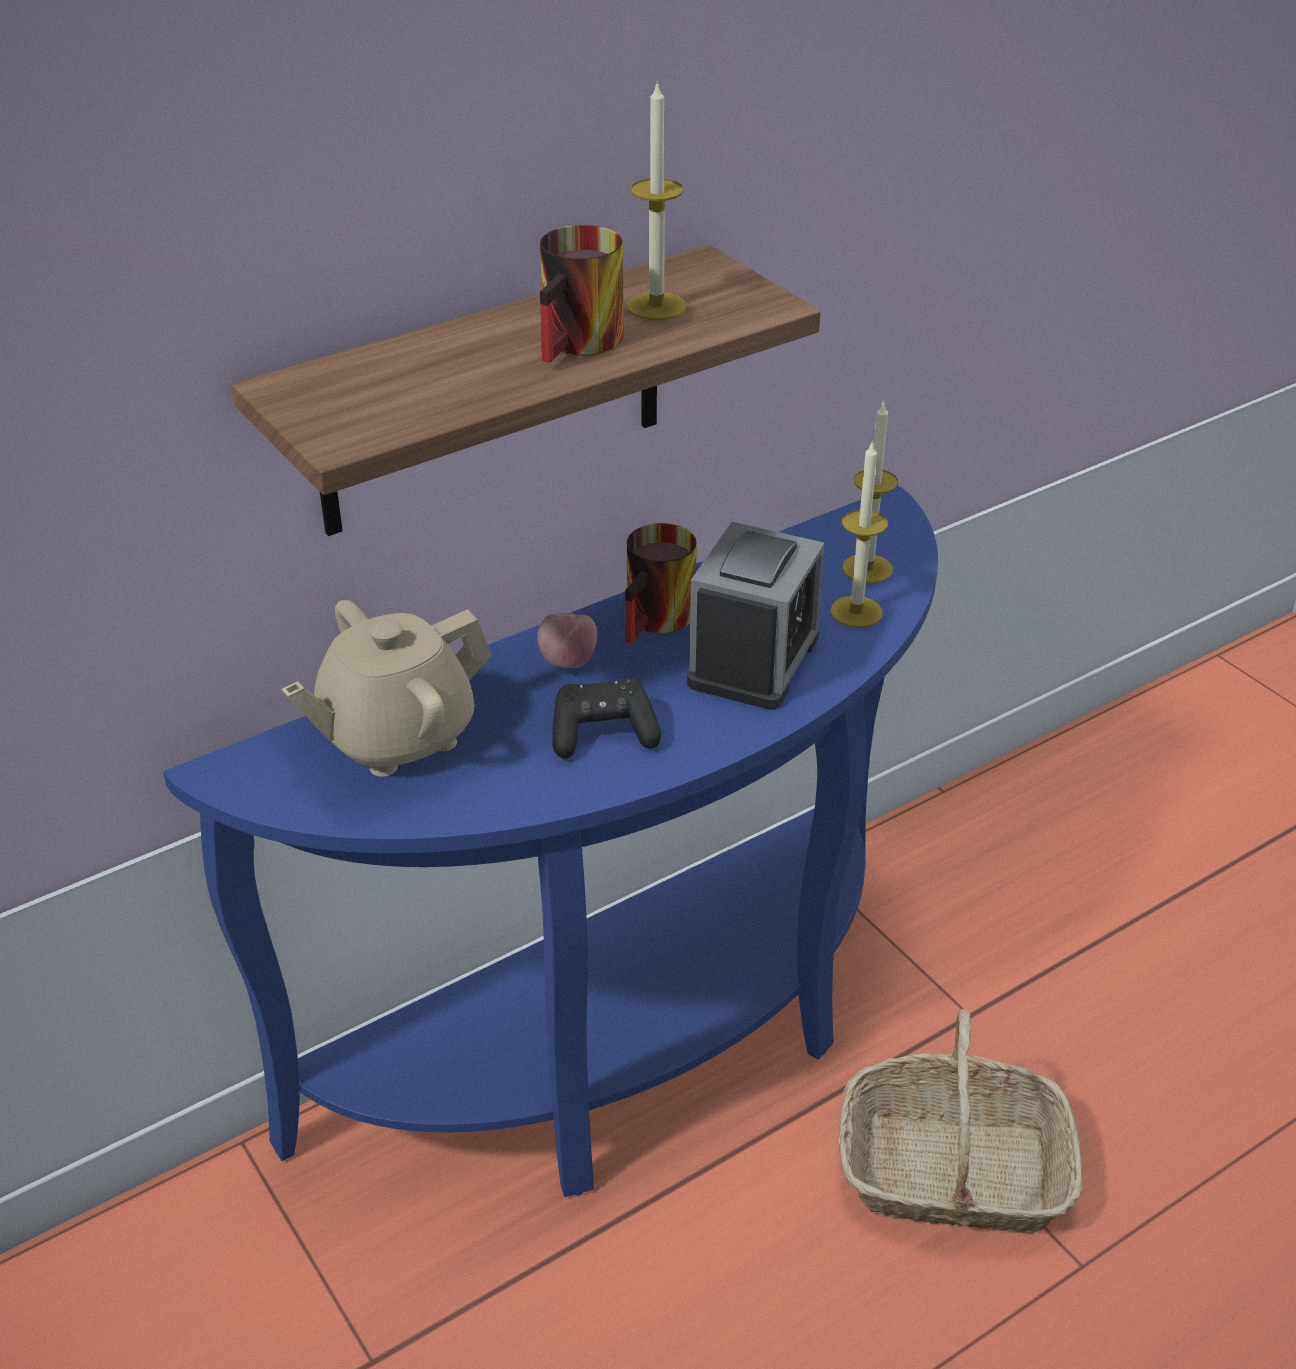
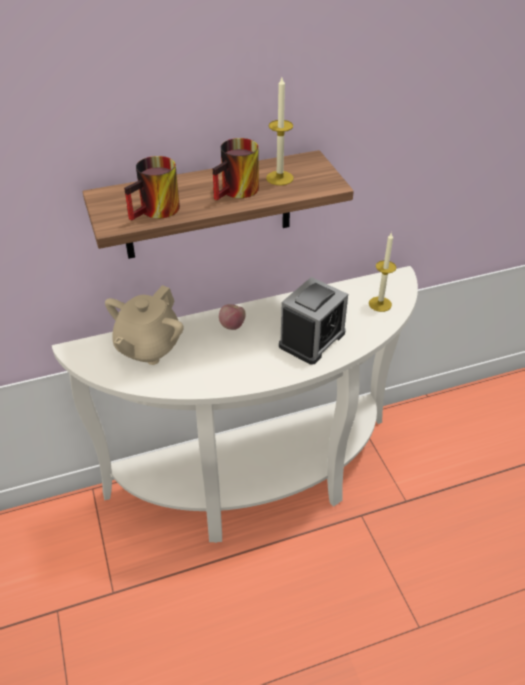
camera: 15 degrees right, 5 degrees up
(396, 737) = (148, 347): beige teapot -> beige teapot turned 45 degrees counterclockwise
(603, 734) = (234, 362): black game controller -> none
(637, 1046) = (259, 483): blue console table -> white console table
(660, 621) = (279, 313): mug -> mug (157, 212)
(856, 612) = (367, 324): candle -> none
(952, 1171) = (375, 570): basket -> none

